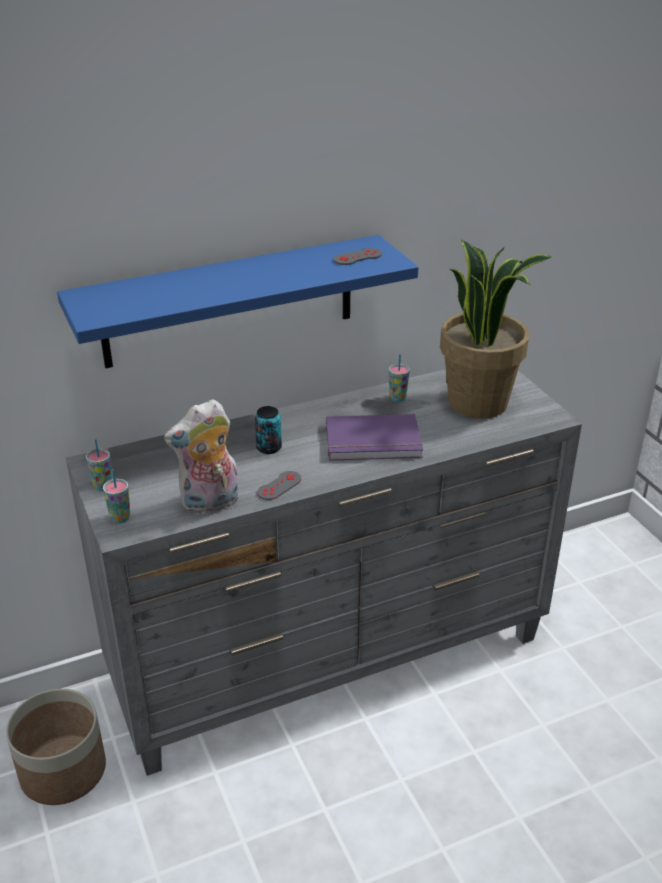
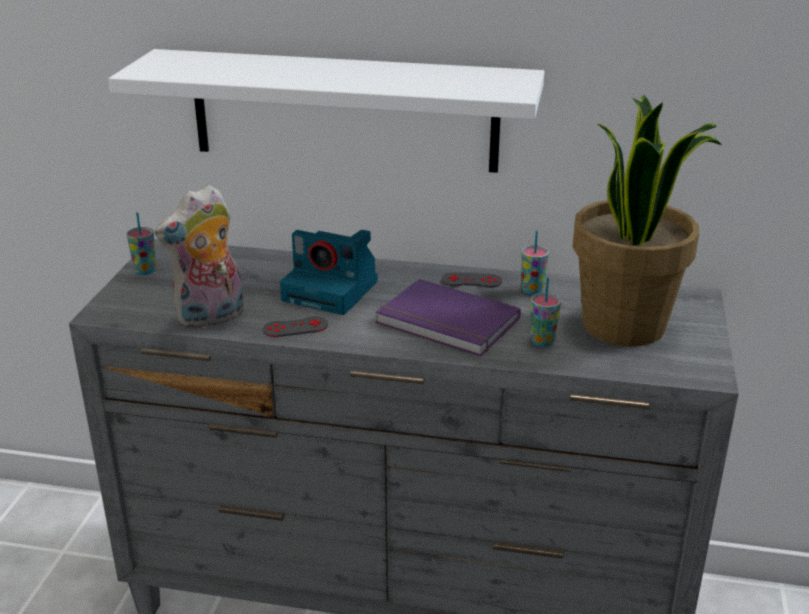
camera: 35 degrees right, 5 degrees down
(64, 770) = (81, 570): planter -> none
(120, 518) = (121, 301): cup -> cup (542, 341)
(210, 503) = (211, 318): plush toy -> plush toy turned 45 degrees counterclockwise
(229, 301) = (344, 110): blue shelf -> white shelf
(269, 448) = (333, 291): can -> camera
(357, 257) = (480, 82): grey game controller -> grey game controller (471, 280)

